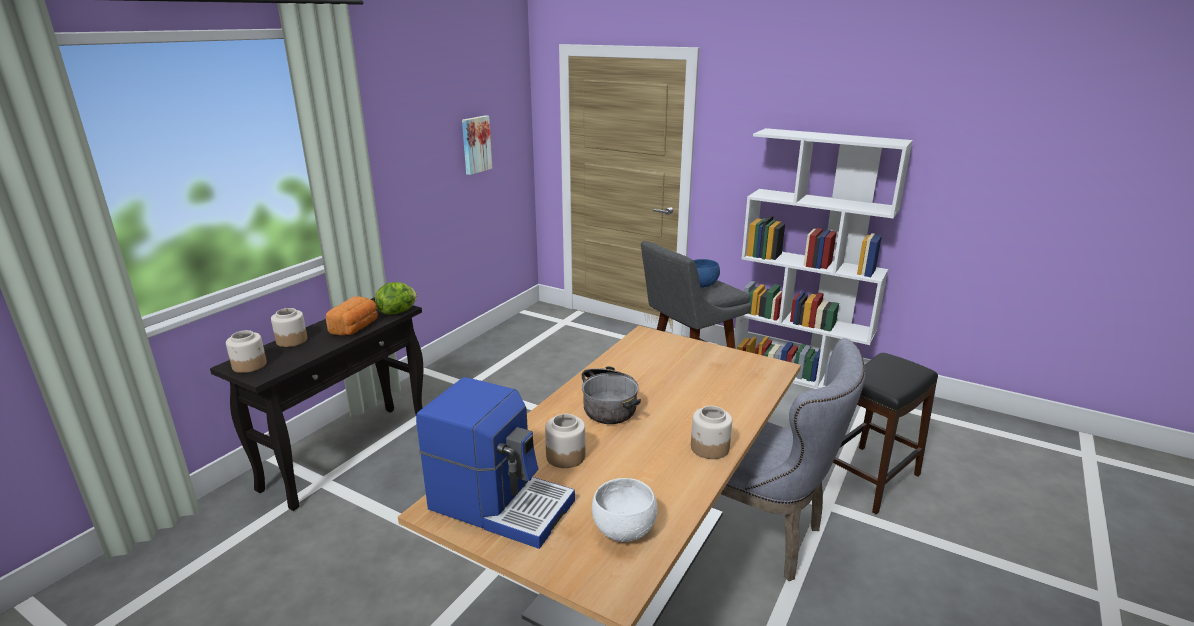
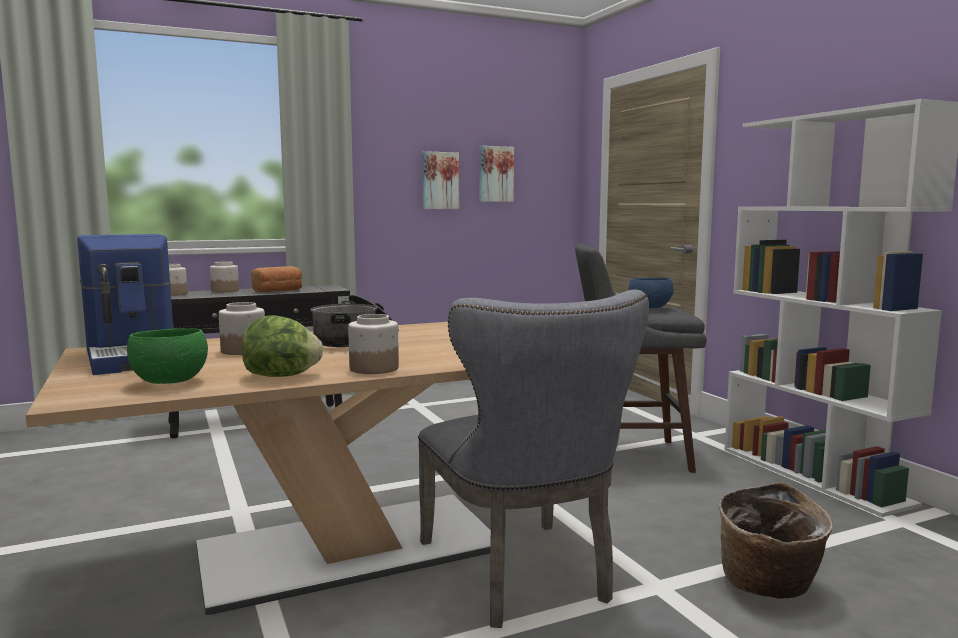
camera: 35 degrees right, 15 degrees down
(398, 312) = (327, 290): lettuce -> lettuce (281, 376)
(435, 162) = (439, 180): none -> picture
(624, 530) = (171, 382): white bowl -> green bowl
(868, 478) = (769, 586): black stool -> basket

